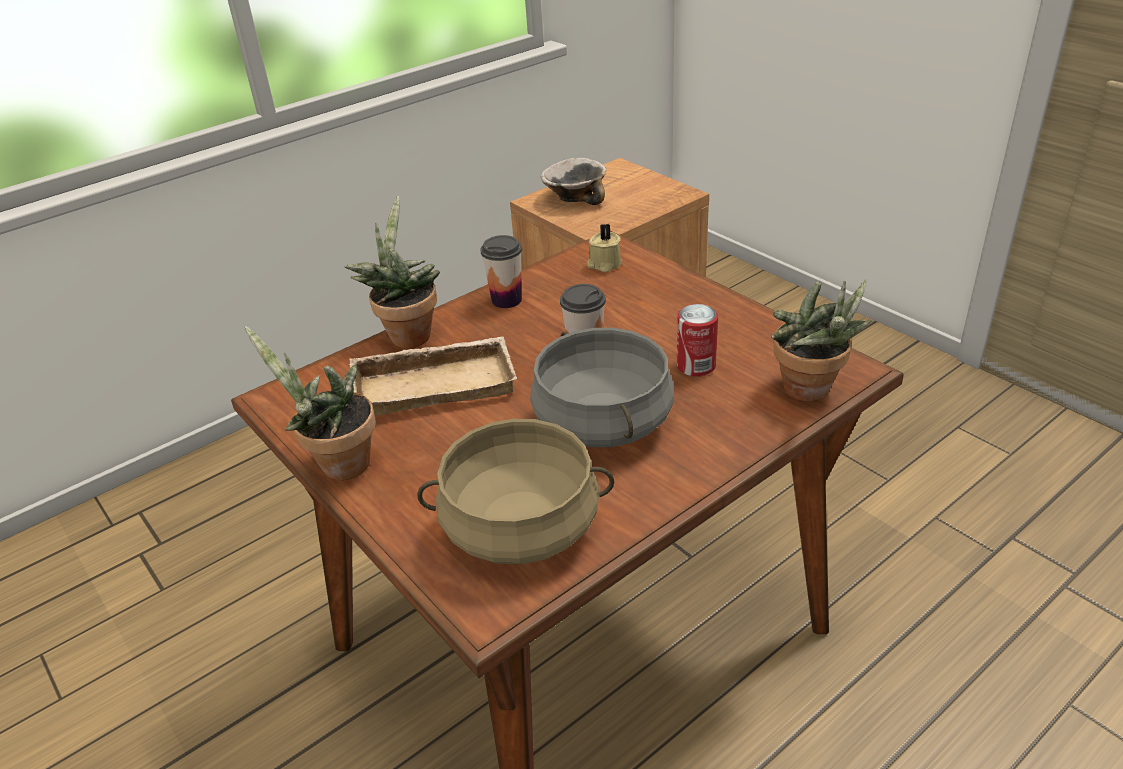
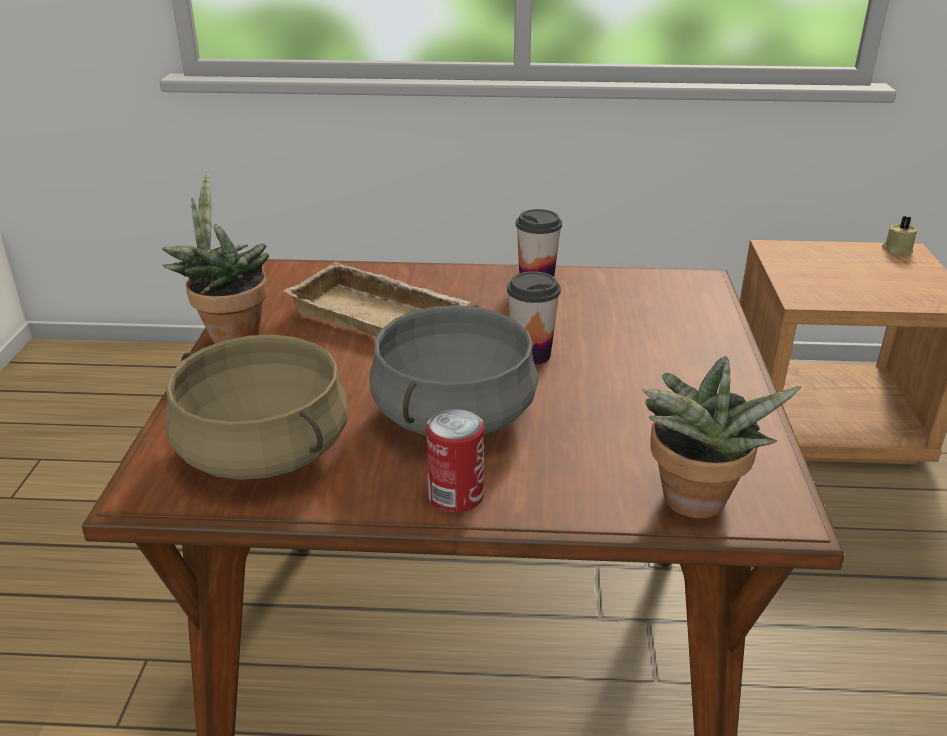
camera: 40 degrees right, 5 degrees down
(408, 334) = (421, 272): potted plant -> none
(574, 198) = (820, 260): bowl -> none
(604, 264) = (670, 294): beige candle -> beige candle (896, 250)
(696, 366) = (613, 417): can -> can (456, 496)

